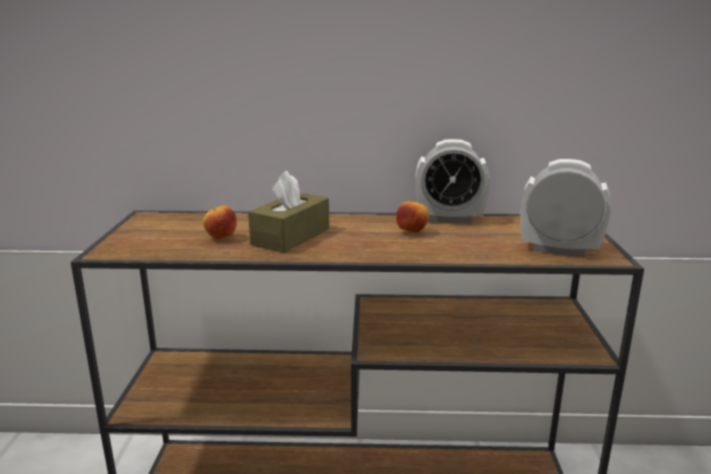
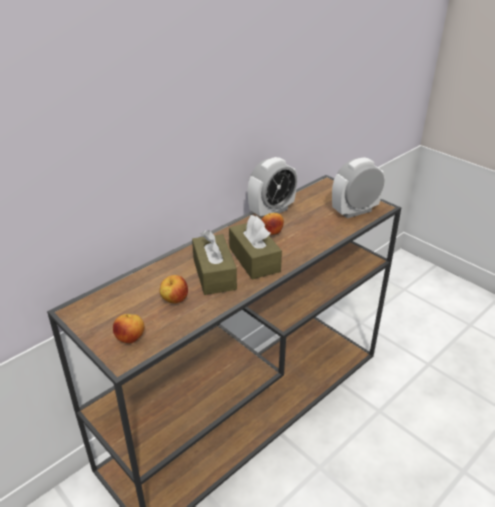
camera: 45 degrees left, 15 degrees up
(139, 244) = (131, 339): none -> apple
(349, 241) = (254, 259): none -> brown tissue box

